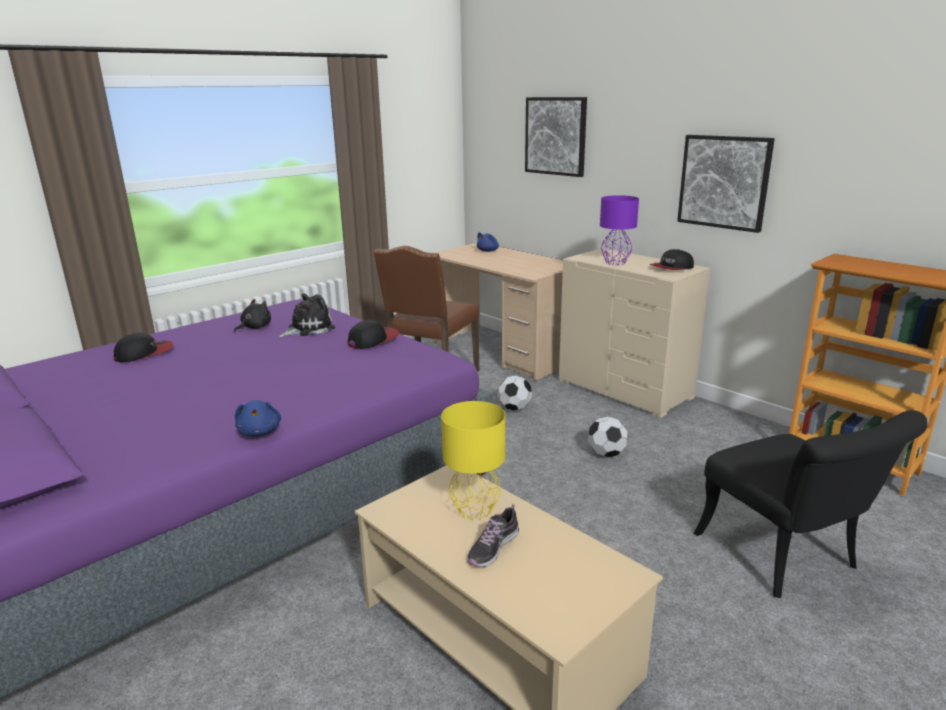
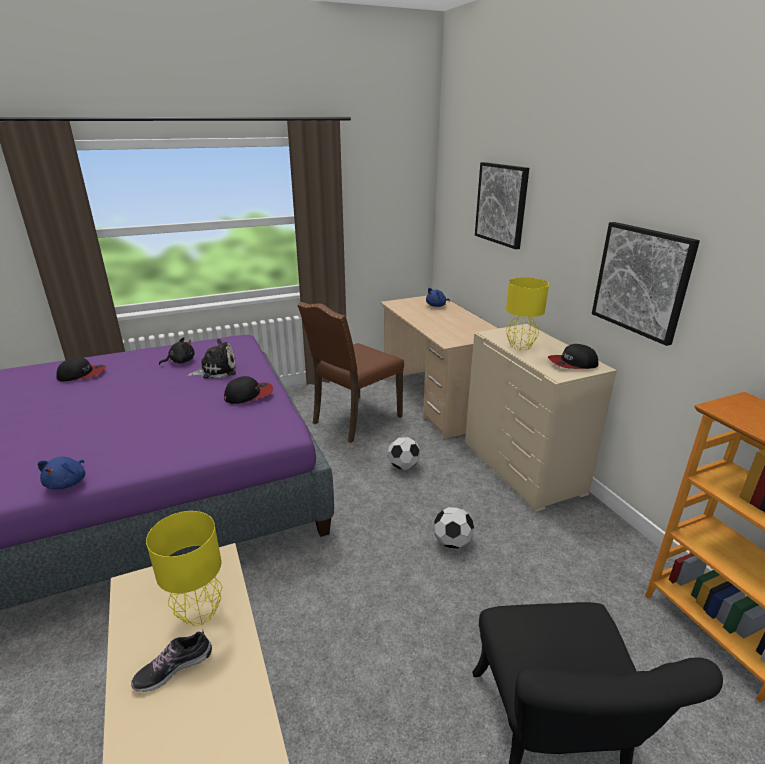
camera: 20 degrees right, 5 degrees up
(615, 263) = (519, 347): purple table lamp -> yellow table lamp

